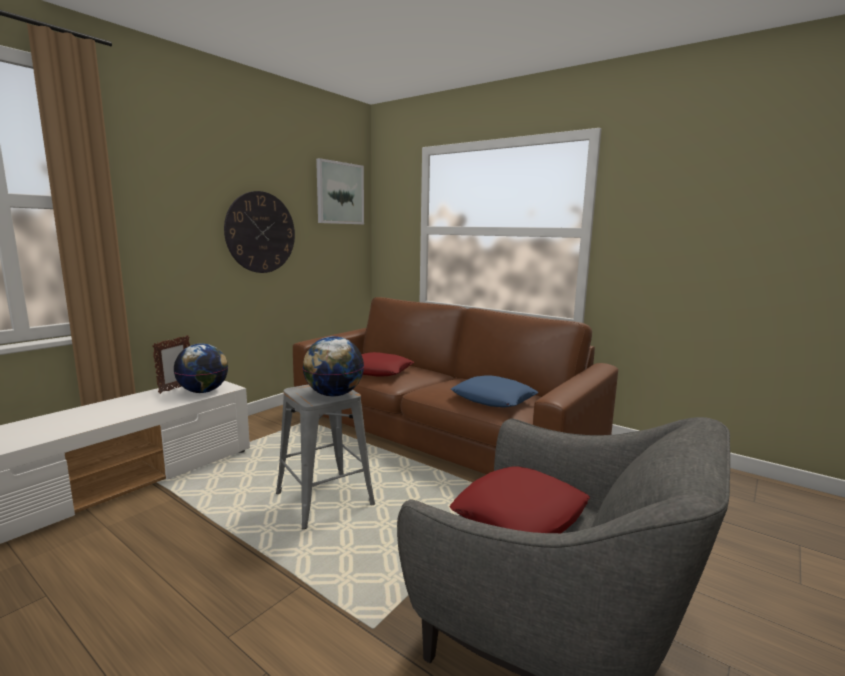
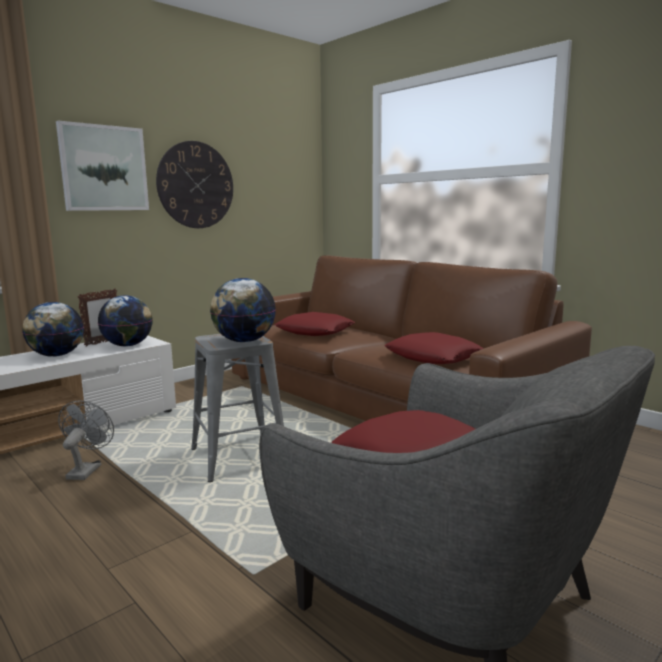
camera: 10 degrees right, 0 degrees up
(132, 406) = (56, 355): none -> globe
(175, 523) = (86, 470): none -> grey fan
(340, 193) = (284, 143): picture -> picture (104, 168)
(493, 399) = (433, 357): blue pillow -> red pillow

